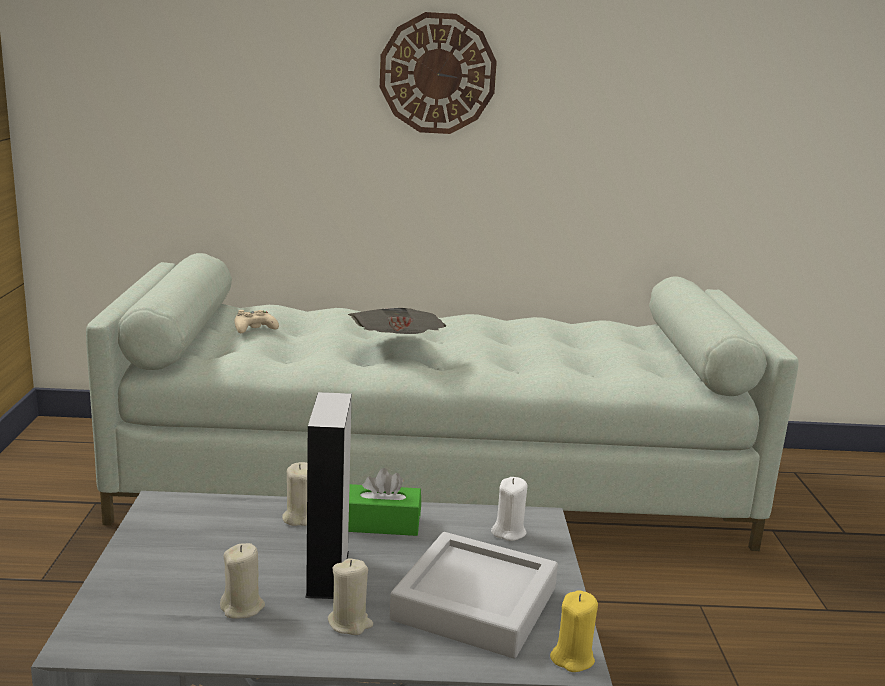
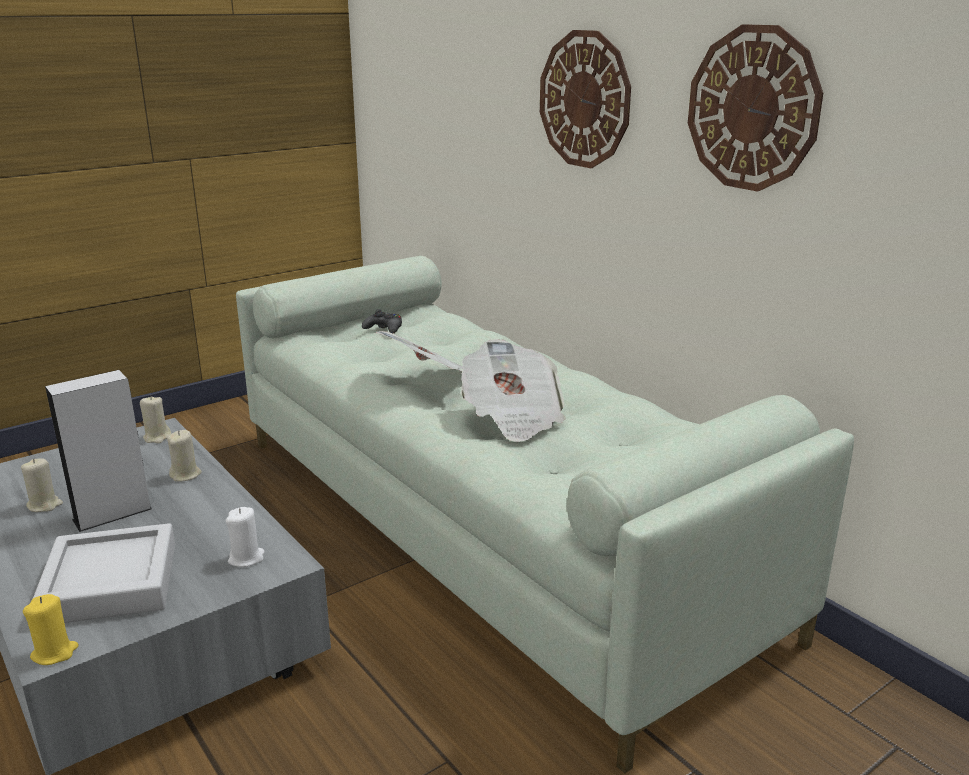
camera: 55 degrees right, 5 degrees up
(254, 329) = (384, 328): beige game controller -> black game controller
(350, 623) = (48, 546): beige candle -> beige candle (157, 437)
(382, 524) = (206, 505): green tissue box -> none
(520, 350) = (512, 417): none -> newspaper
(618, 76) = (752, 109): none -> wall clock

